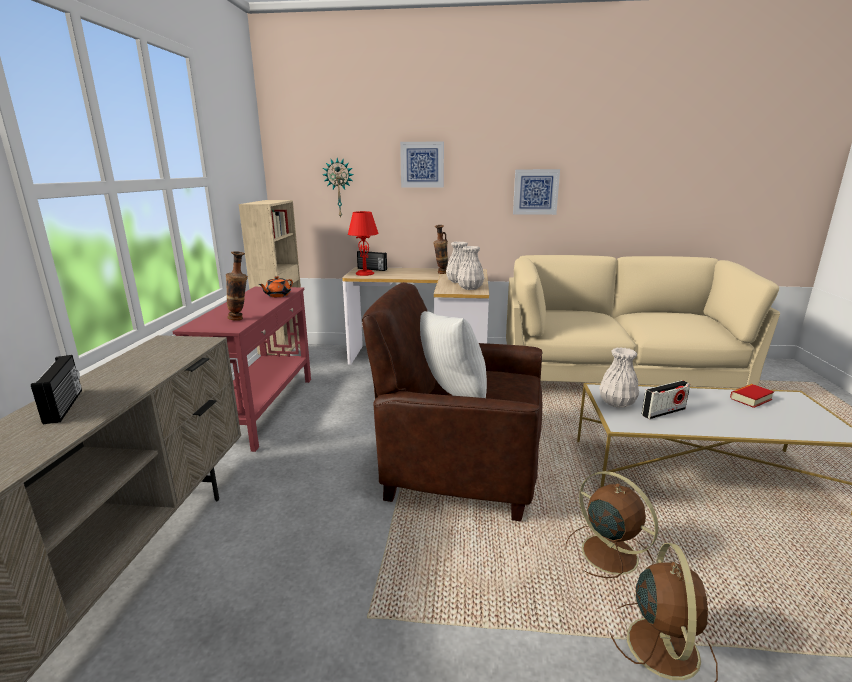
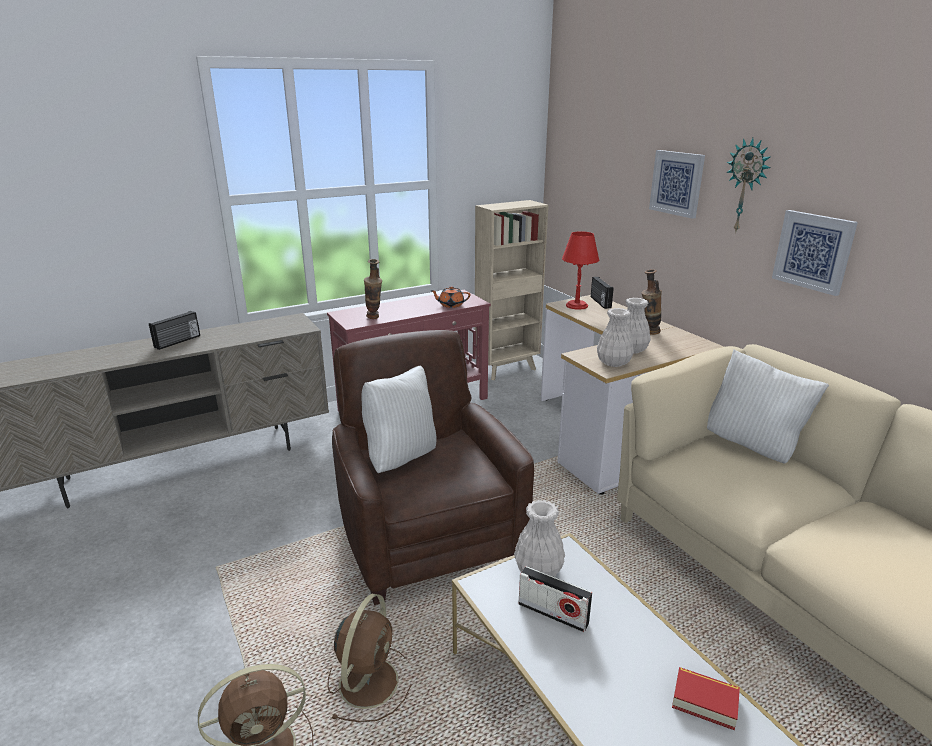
camera: 55 degrees right, 5 degrees up
(339, 188) = (596, 198): wall clock -> wall clock (746, 186)
(559, 311) = (753, 446): none -> white pillow

